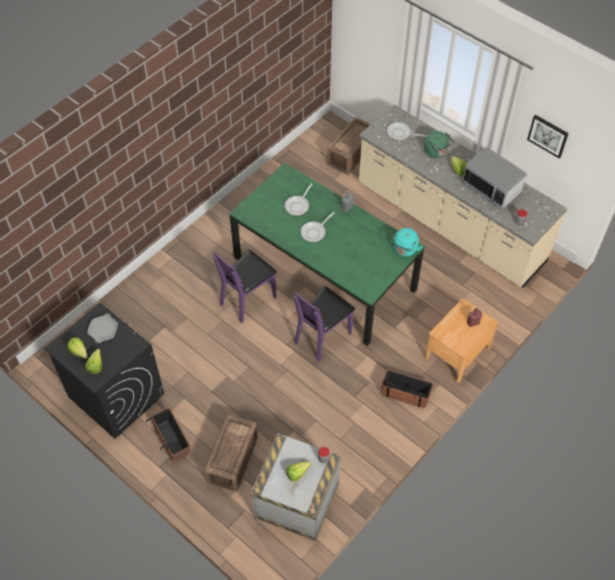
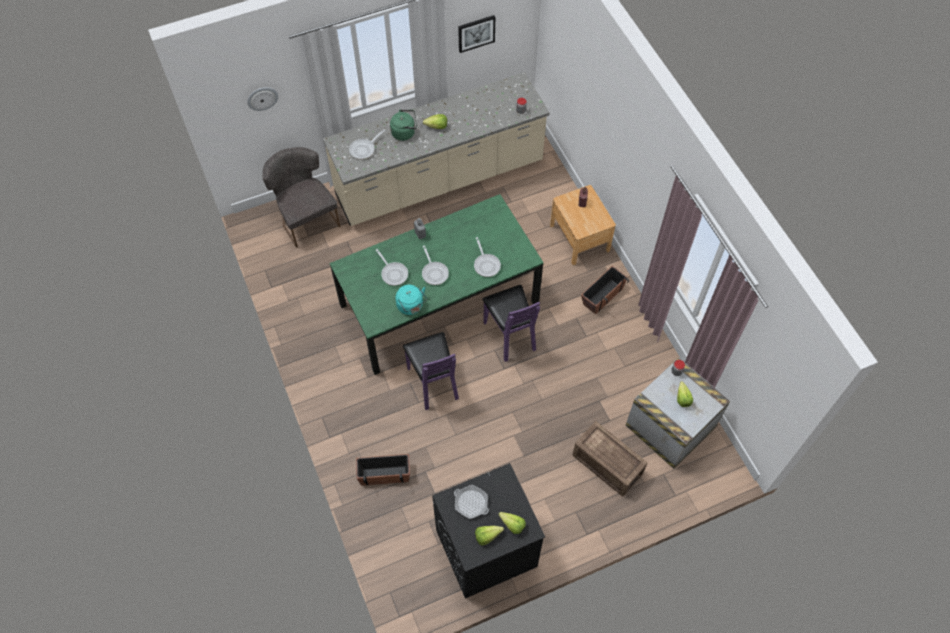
camera: 65 degrees left, 5 degrees up
(172, 440) = (562, 512): planter -> planter (384, 474)
(344, 264) = (486, 264): none -> frying pan
(352, 154) = (306, 218): crate -> grey chair
(374, 34) = (262, 98): none -> wall clock
(404, 250) = (496, 210): turquoise kettle -> turquoise kettle (411, 306)
(491, 188) = (472, 112): microwave -> none

